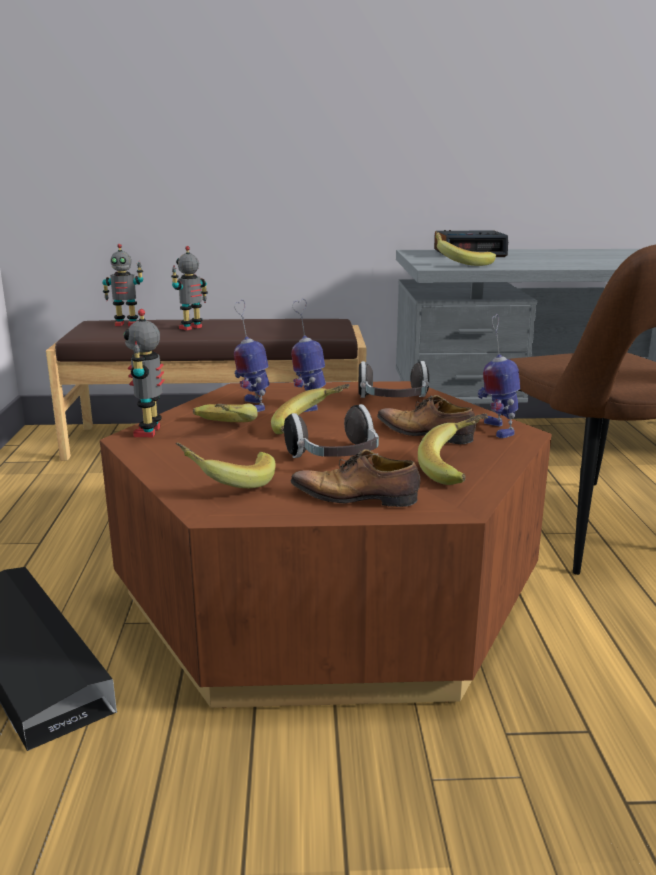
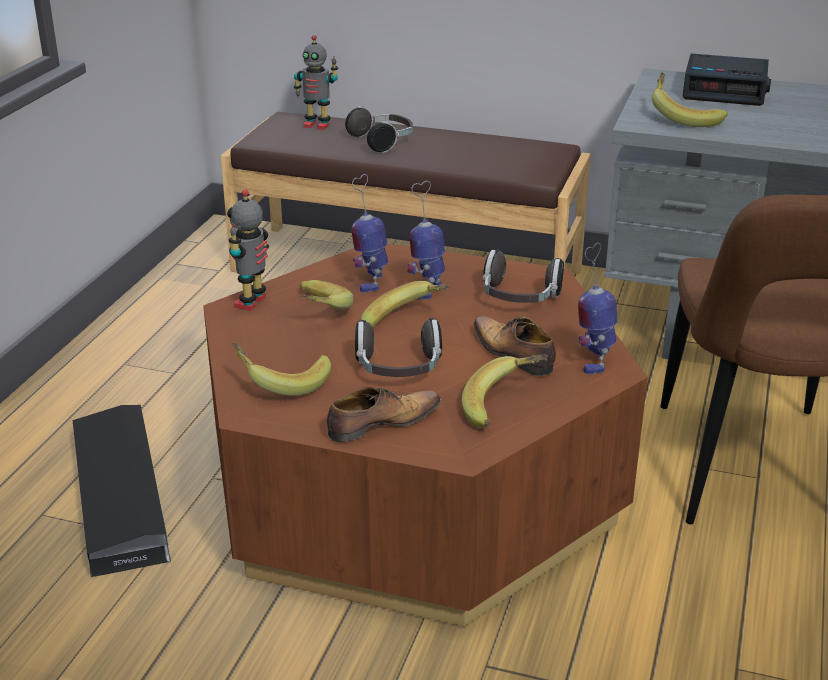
camera: 20 degrees right, 10 degrees up
(191, 328) = (383, 142): toy robot -> headphones
(356, 498) = (381, 424): shoe -> shoe turned 120 degrees clockwise

